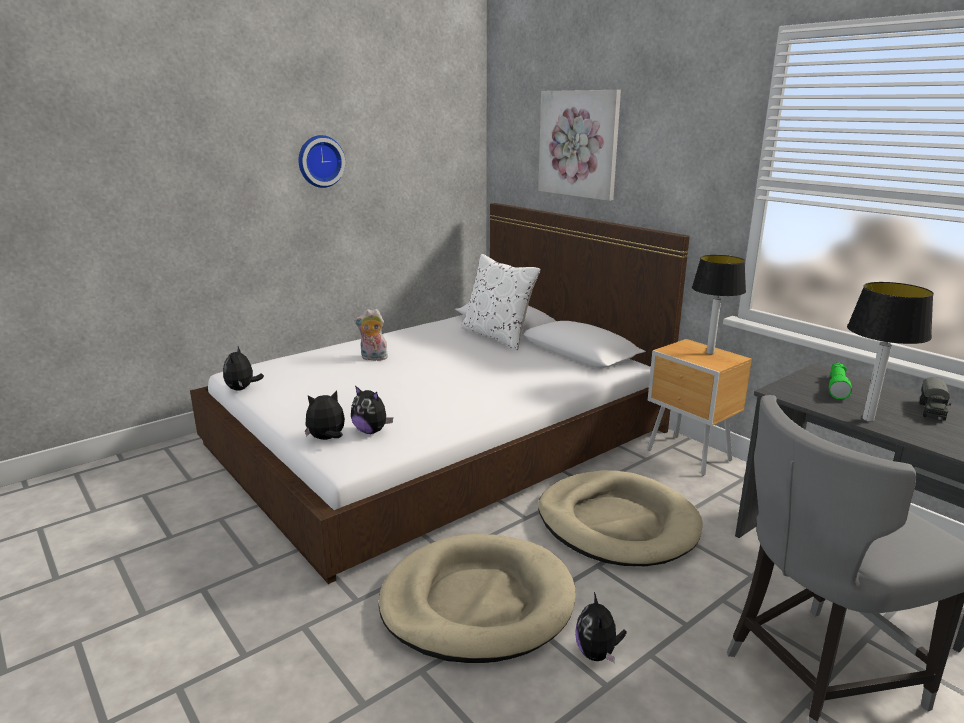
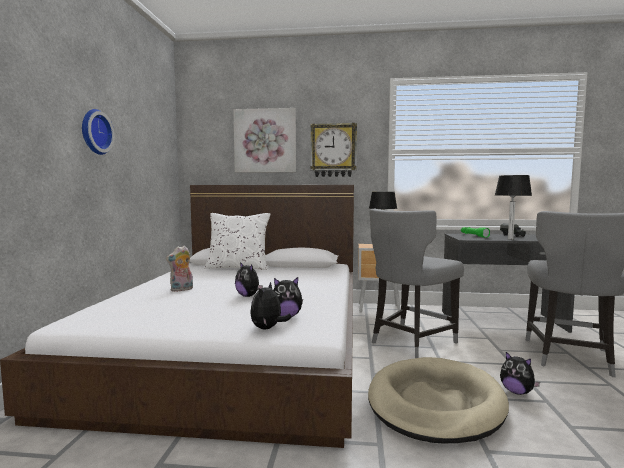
camera: 45 degrees left, 15 degrees down
(242, 389) = (104, 329): plush toy -> plush toy (248, 296)
(617, 523) = (410, 342): beige dog bed -> grey chair
(669, 168) = (333, 150): none -> wall clock

